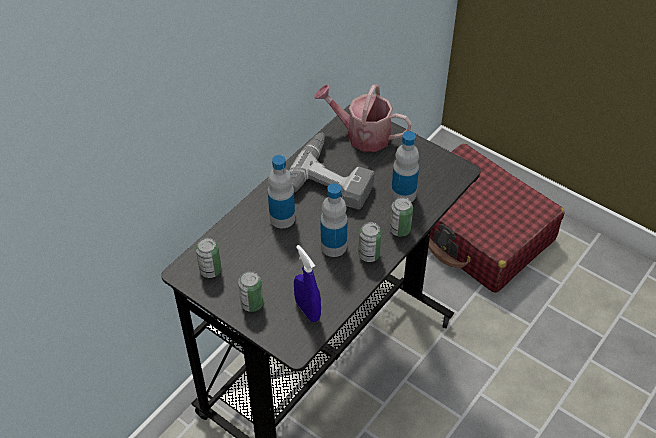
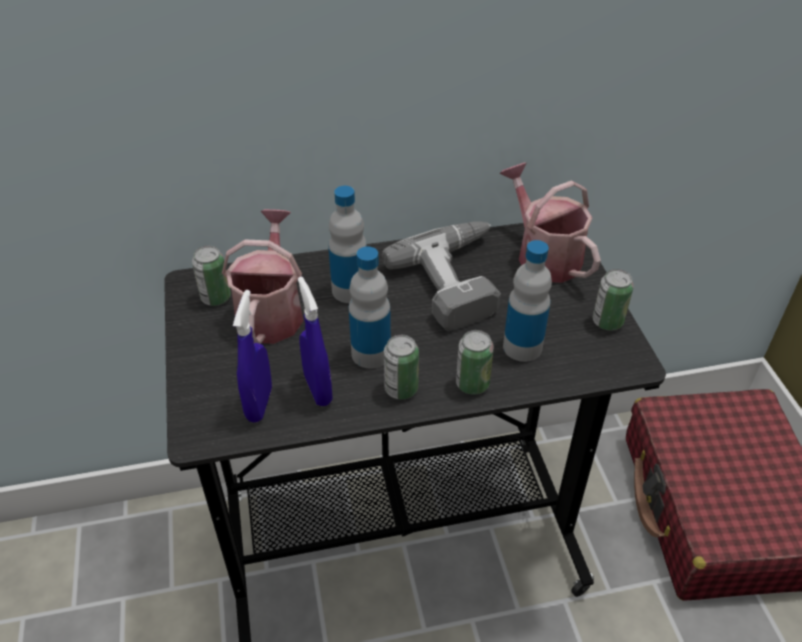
camera: 40 degrees right, 5 degrees down
(252, 258) = (271, 311): none -> watering can
(252, 303) = (213, 357): can -> can (607, 322)
(328, 283) = (318, 389): none -> blue spray bottle

